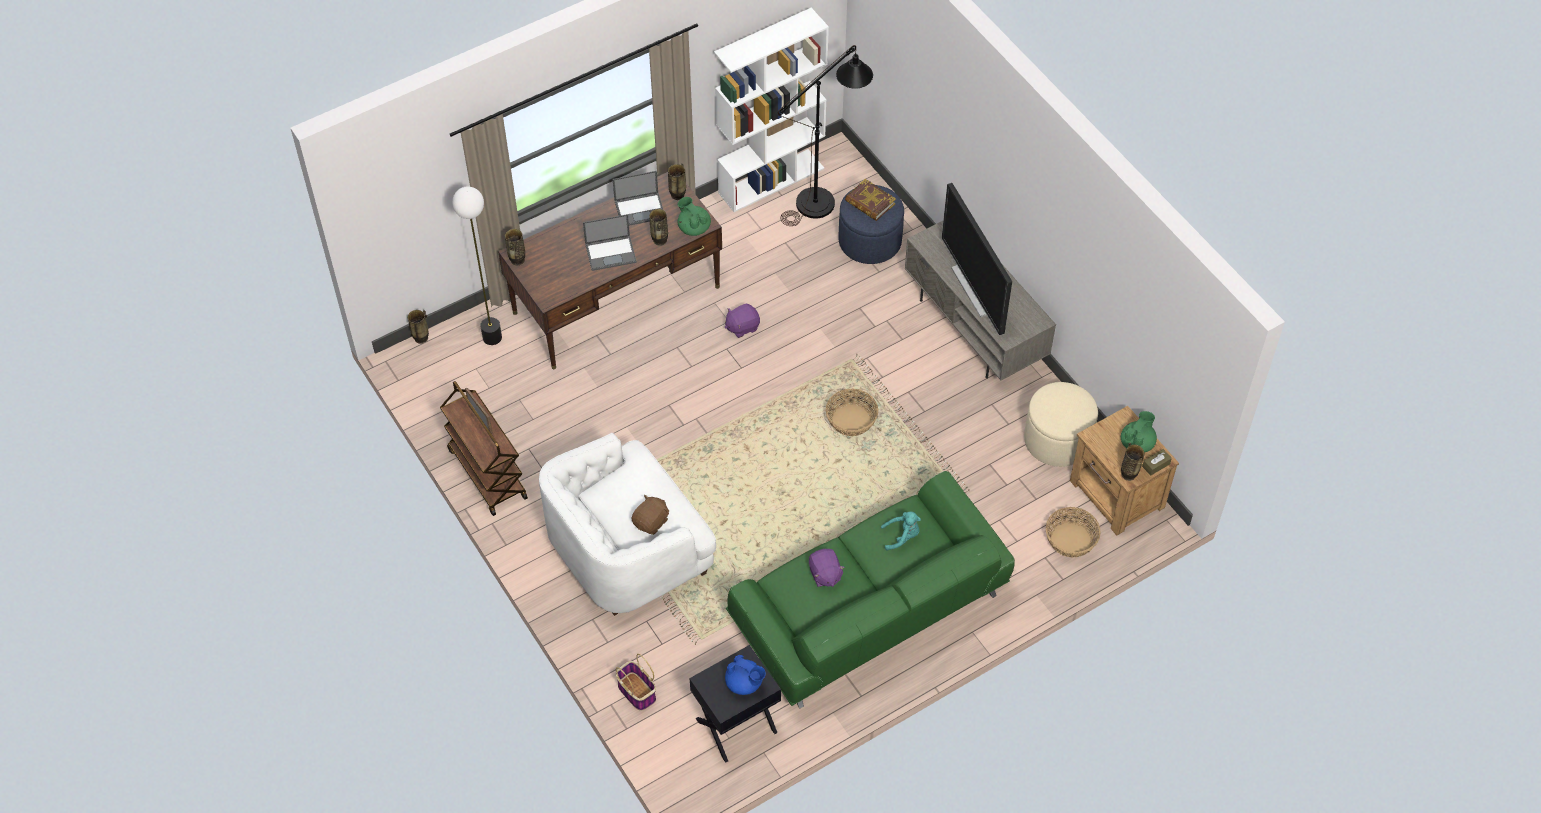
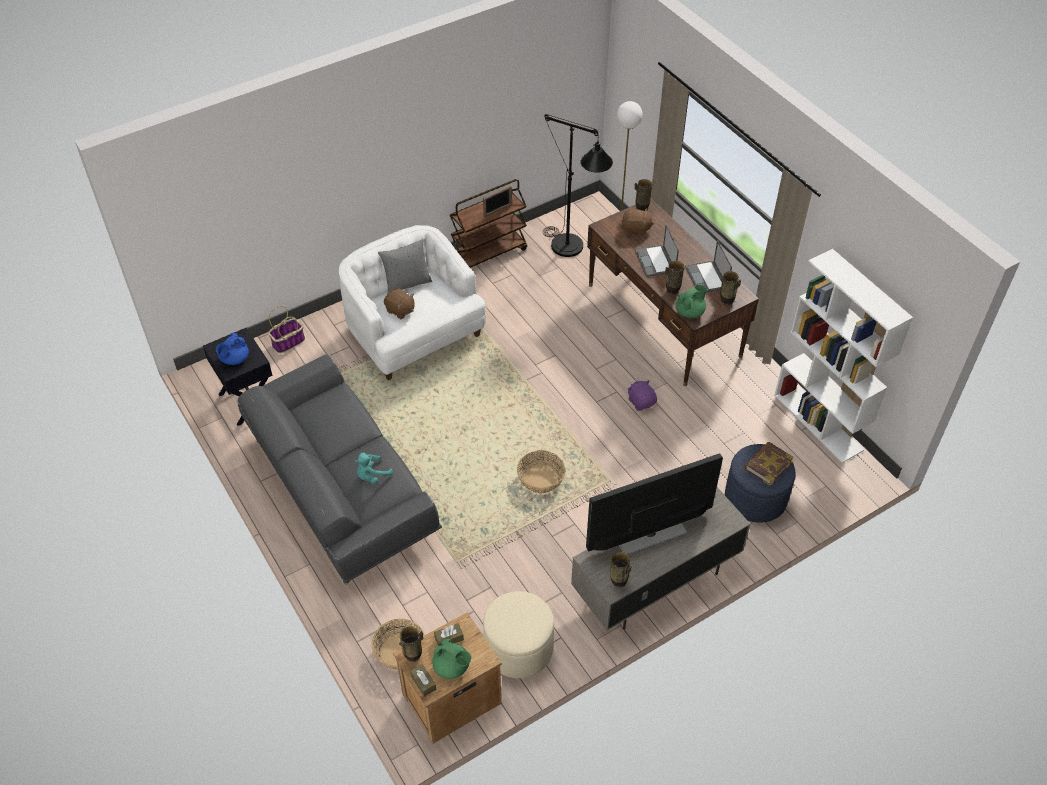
camera: 90 degrees right, 5 degrees down
(421, 338) = (614, 212): vase -> vase (618, 581)
(555, 268) = (636, 229): none -> brown plush toy
(602, 518) = (407, 283): none -> grey pillow
(824, 198) = (804, 462): black floor lamp -> black floor lamp (573, 251)
(825, 574) = (340, 421): purple plush toy -> none
(868, 611) = (340, 488): green sofa -> grey sofa
(902, 536) = (372, 475): turquoise plush toy -> turquoise plush toy turned 60 degrees clockwise
(1107, 446) = (449, 638): none -> brown tissue box

